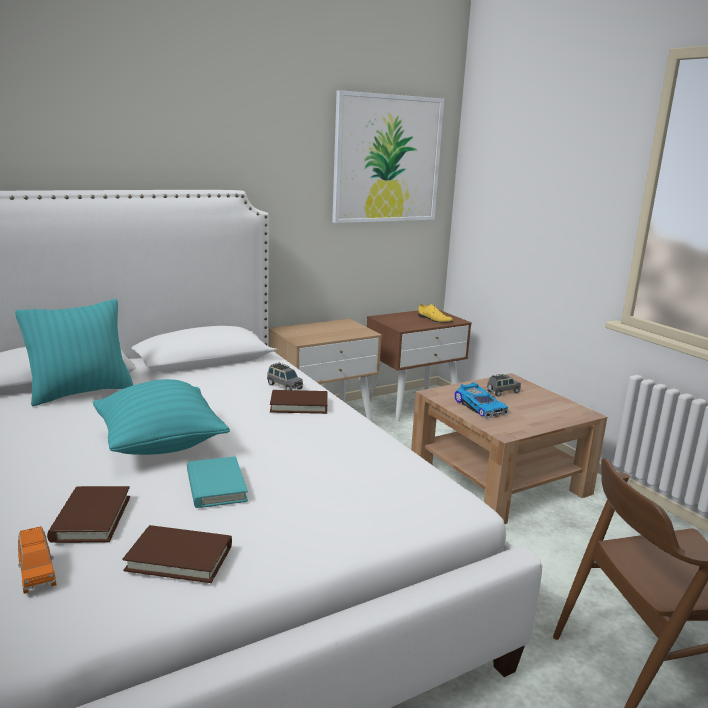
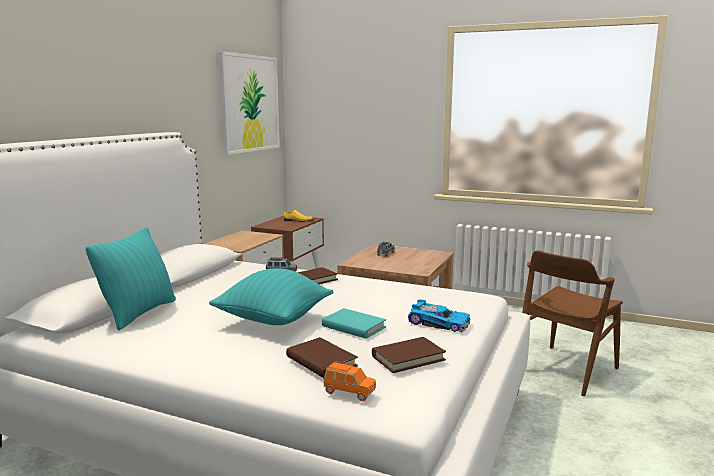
camera: 35 degrees left, 5 degrees down
(481, 407) = (387, 263): toy car -> toy car (439, 322)

